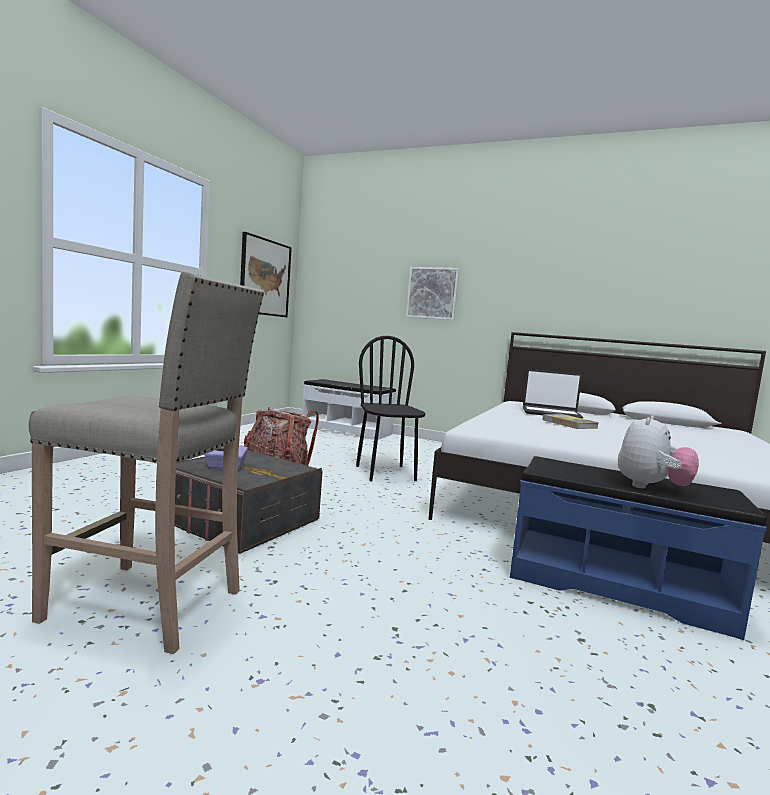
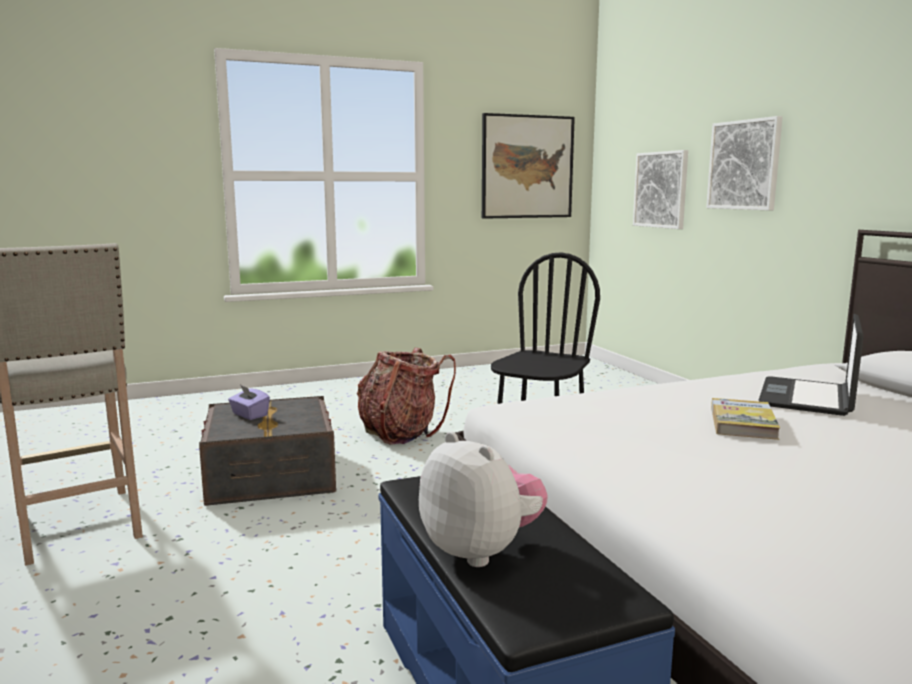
camera: 45 degrees right, 5 degrees up
(346, 430) = (623, 384): white bench -> none
(364, 303) = (661, 189): none -> picture
(551, 413) = (807, 398): laptop -> laptop turned 60 degrees clockwise
(651, 487) = (481, 551): plush toy -> plush toy turned 120 degrees counterclockwise

